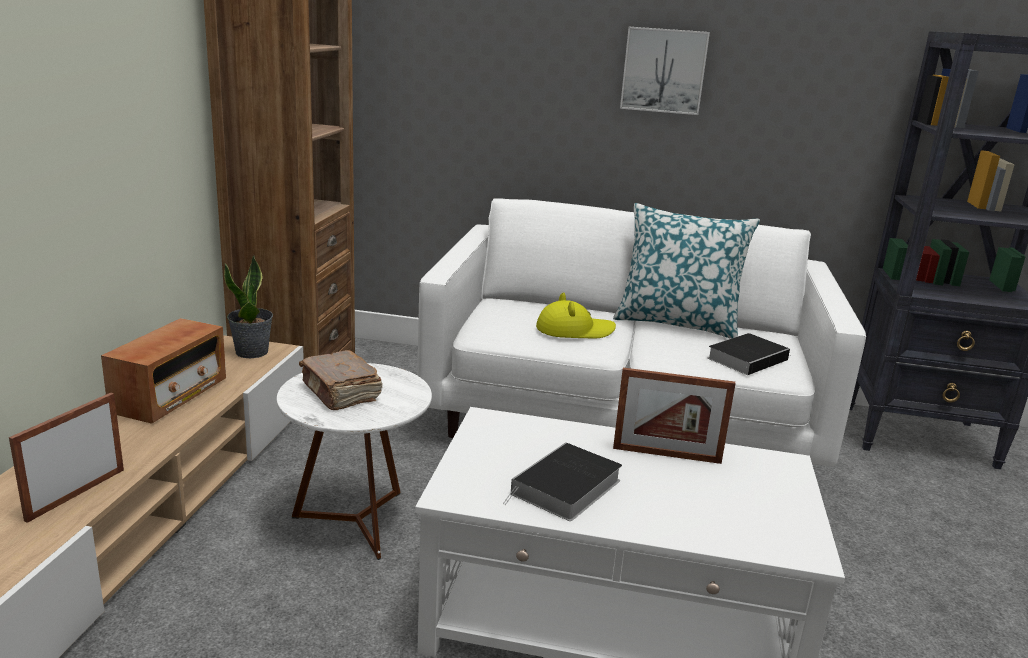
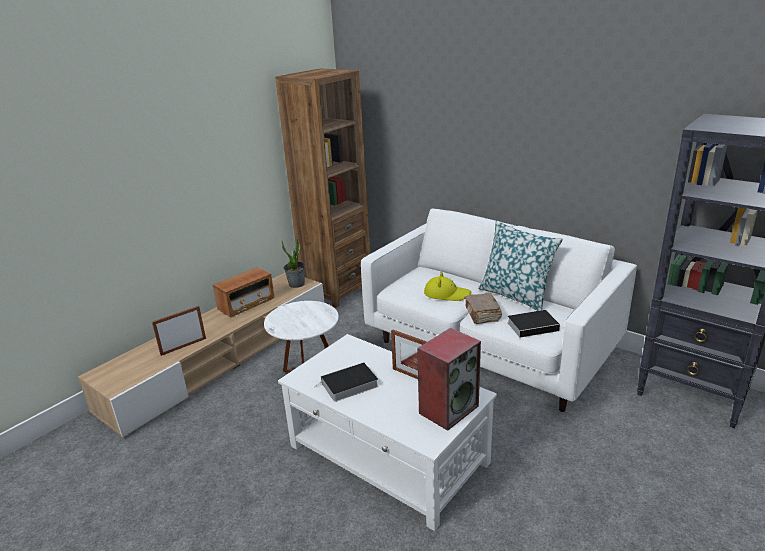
camera: 30 degrees right, 5 degrees up
(340, 393) = (294, 317): brown book -> brown book (482, 315)
(664, 70) = (532, 134): picture -> none
(771, 492) = (448, 409): none -> speaker

